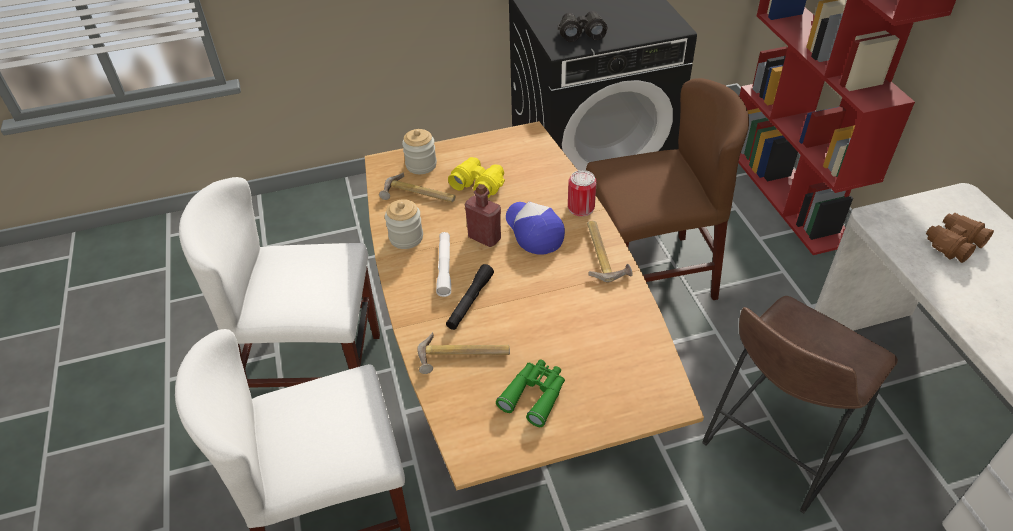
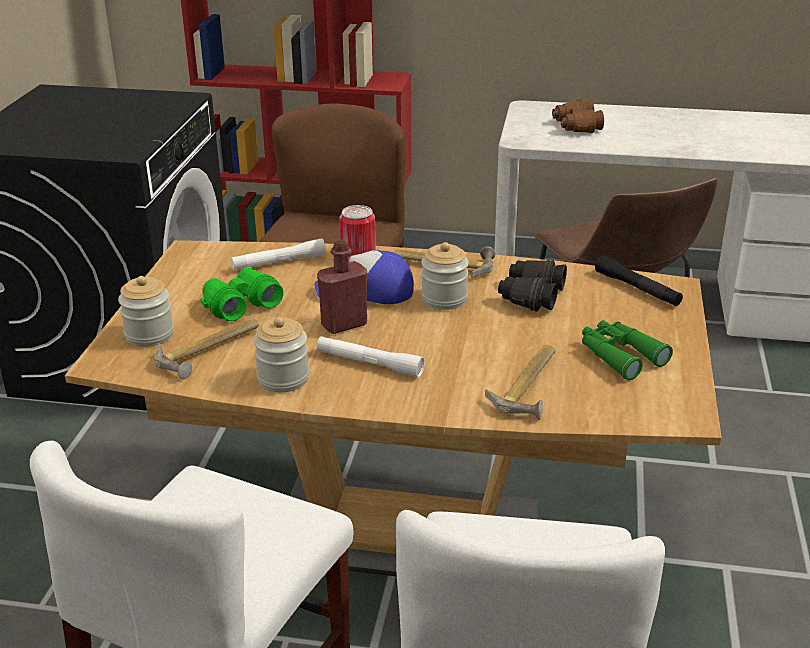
camera: 65 degrees left, 15 degrees down
(470, 301) = (445, 360): black flashlight -> black flashlight (637, 289)
(478, 184) = (240, 305): yellow binoculars -> green binoculars
(543, 176) = (279, 263): none -> white flashlight
(552, 272) = (444, 299): none -> jar
(581, 33) = (114, 137): black binoculars -> black binoculars (531, 296)

